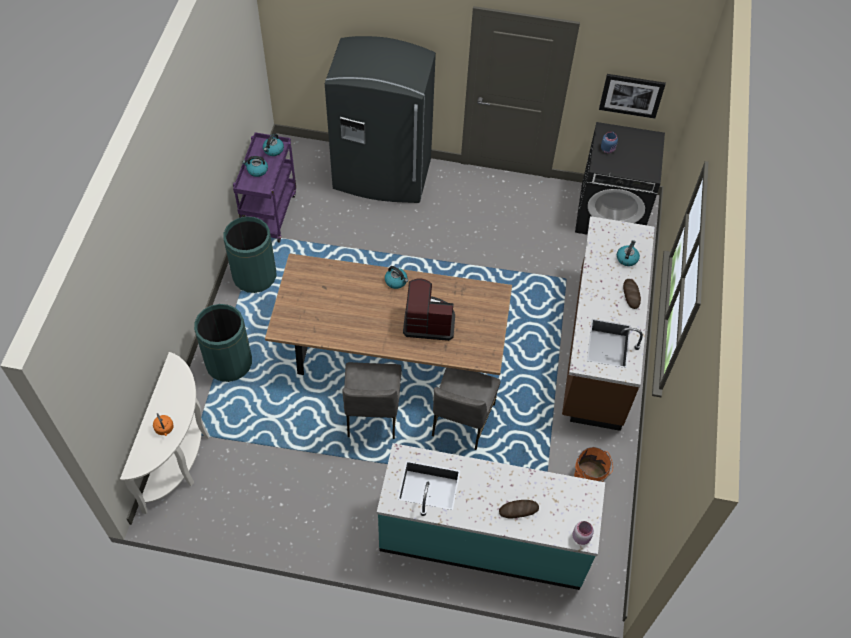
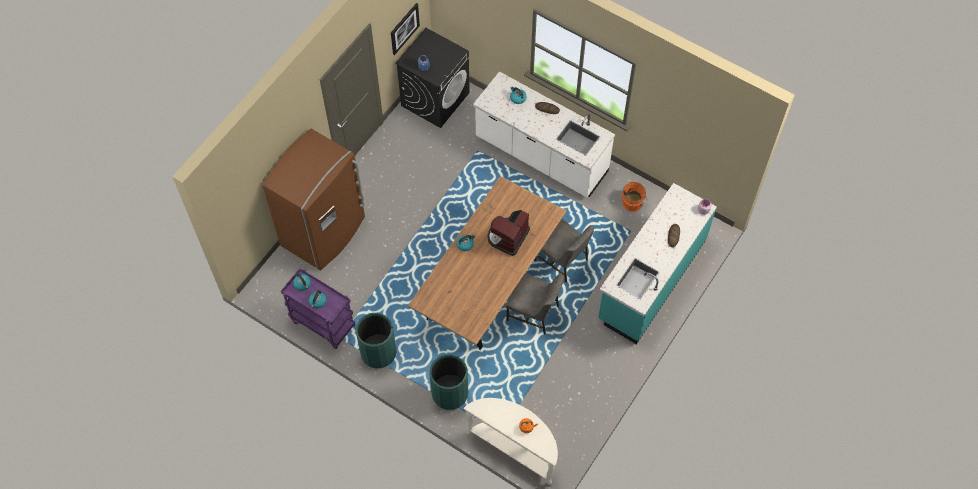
camera: 65 degrees left, 5 degrees up
(382, 176) = (324, 232): grey fridge -> brown fridge
(597, 347) = (541, 156): brown counter -> white counter

